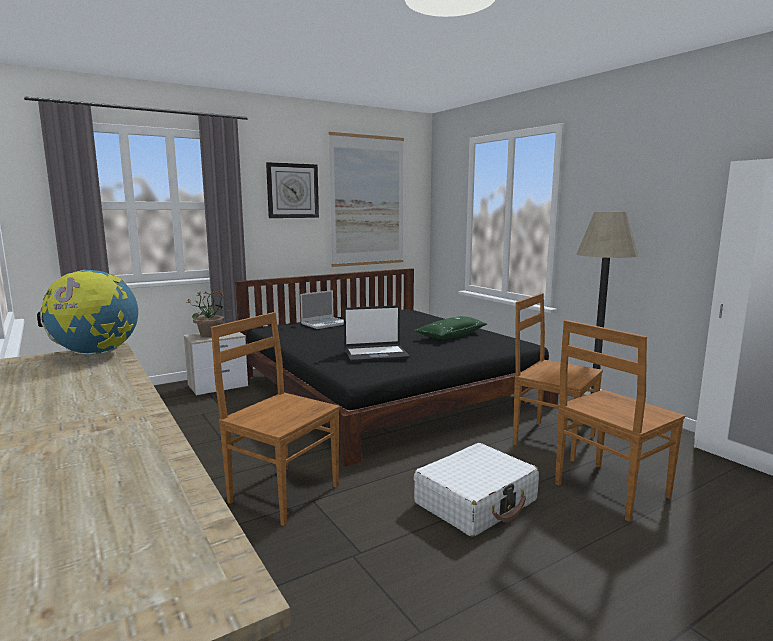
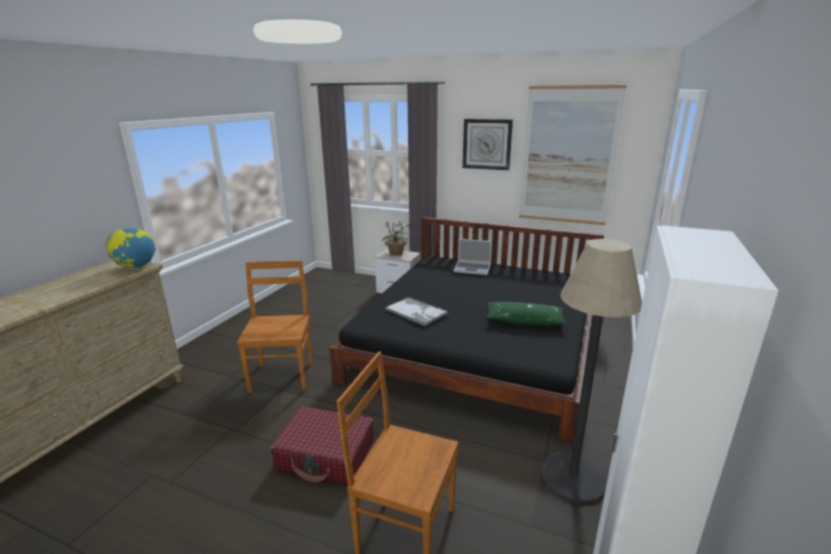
camera: 55 degrees right, 10 degrees up
(375, 354) = (416, 312): laptop -> tray
(476, 502) = (326, 455): white suitcase -> red suitcase
(551, 439) = (479, 463): brown chair -> none

